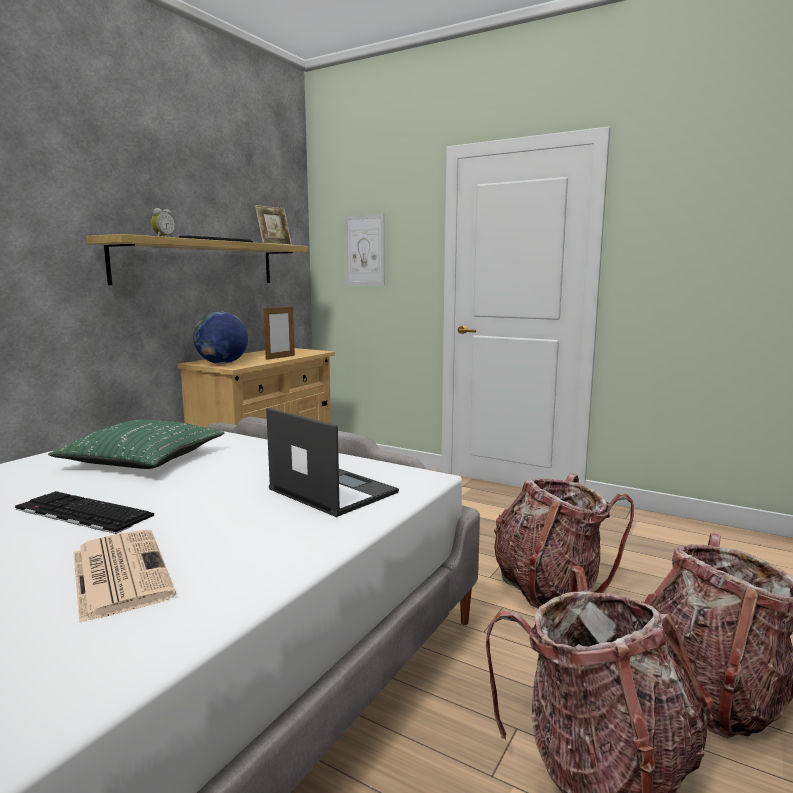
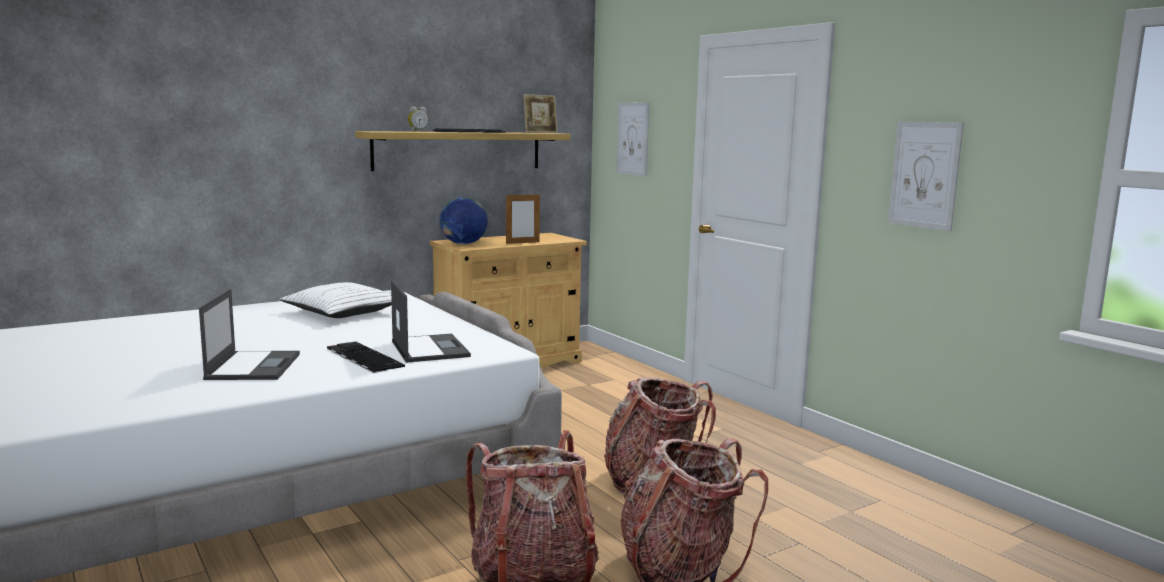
camera: 25 degrees right, 0 degrees up
(80, 513) = (269, 336): keyboard -> keyboard (362, 357)
(119, 573) = (253, 366): newspaper -> laptop
(143, 459) = (342, 312): green pillow -> white pillow
(720, 261) = (924, 175): none -> picture

